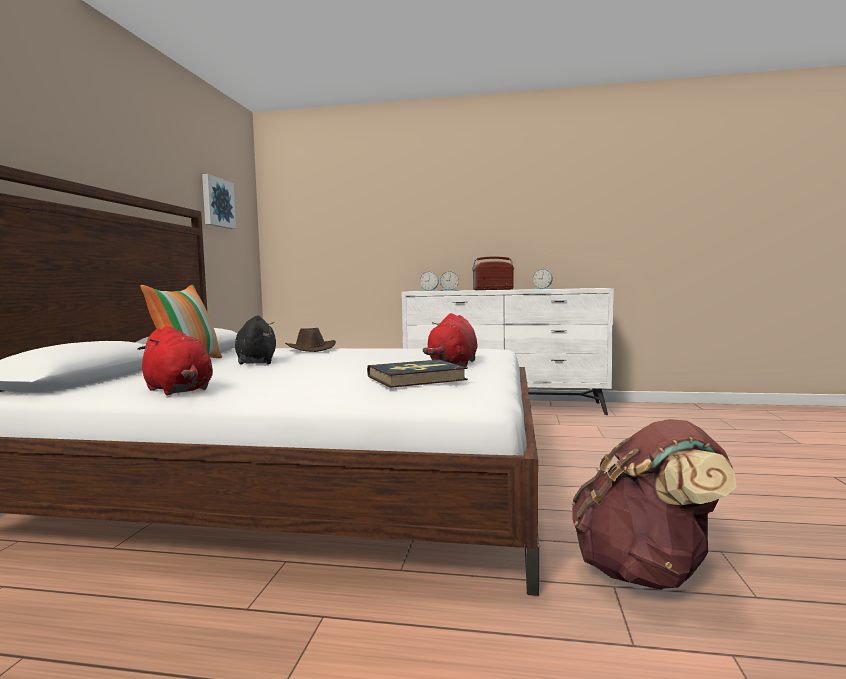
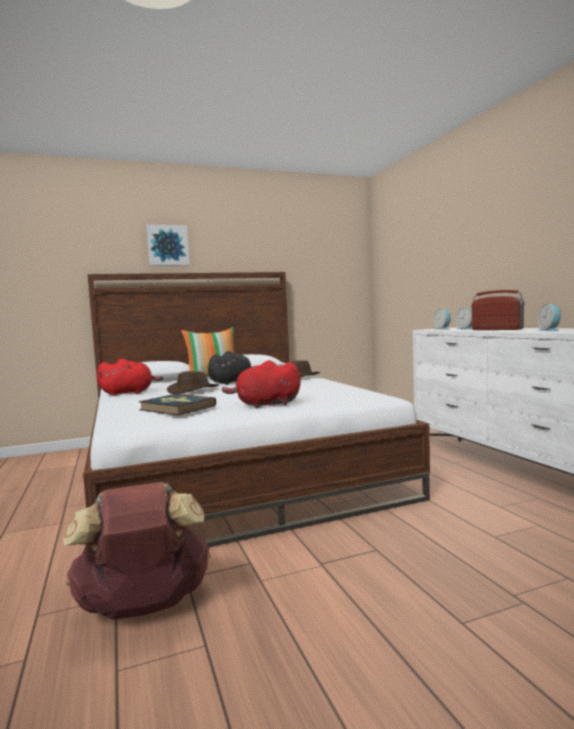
camera: 60 degrees right, 0 degrees up
(178, 391) = (129, 393): red plush toy -> red plush toy turned 120 degrees counterclockwise
(217, 202) = (315, 261): picture -> picture (167, 245)
(280, 371) = (193, 390): none -> brown hat

